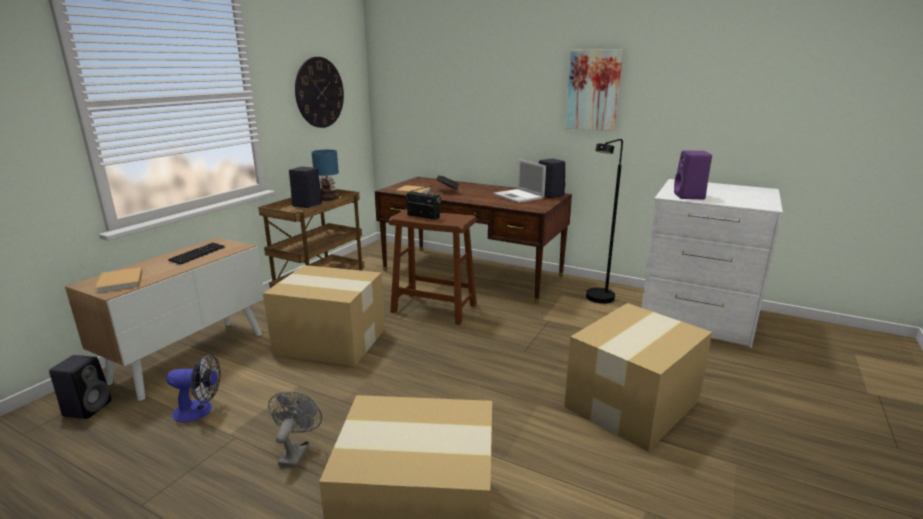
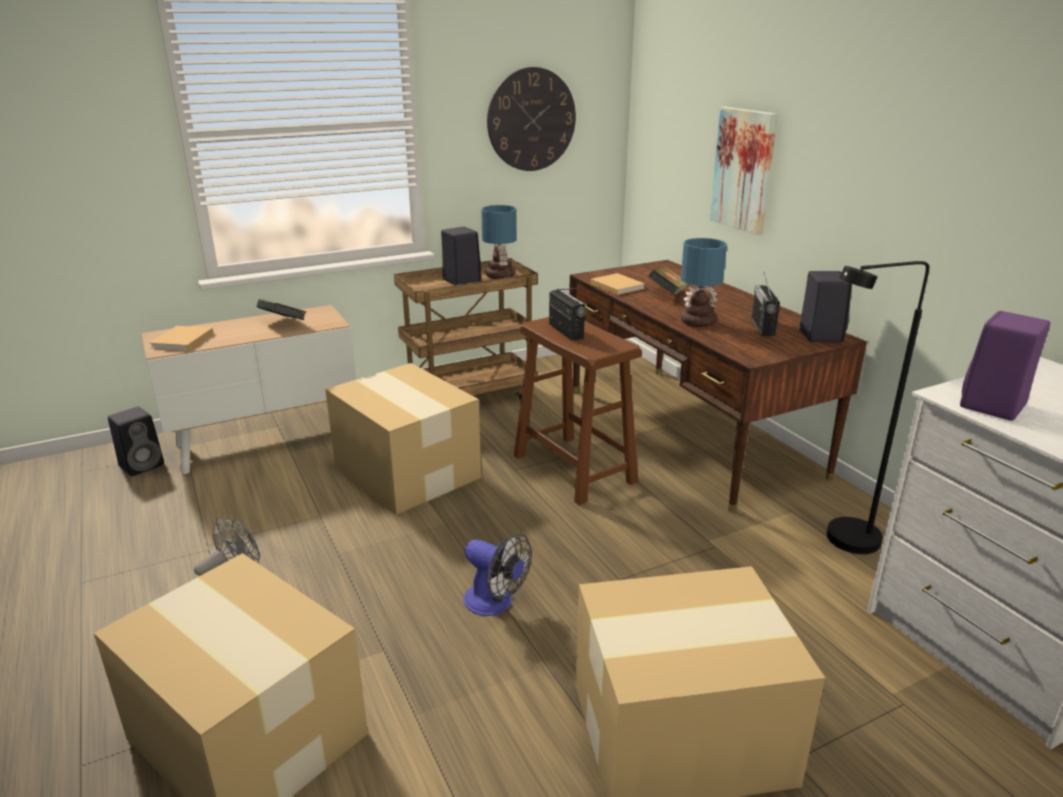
camera: 35 degrees right, 5 degrees up
(197, 254) = (283, 324): keyboard -> book
(199, 411) = (212, 506): fan -> fan (495, 603)
(485, 200) = (697, 322): none -> table lamp
(519, 196) = (762, 327): laptop -> radio
(593, 90) = (930, 155): picture -> picture (743, 170)

